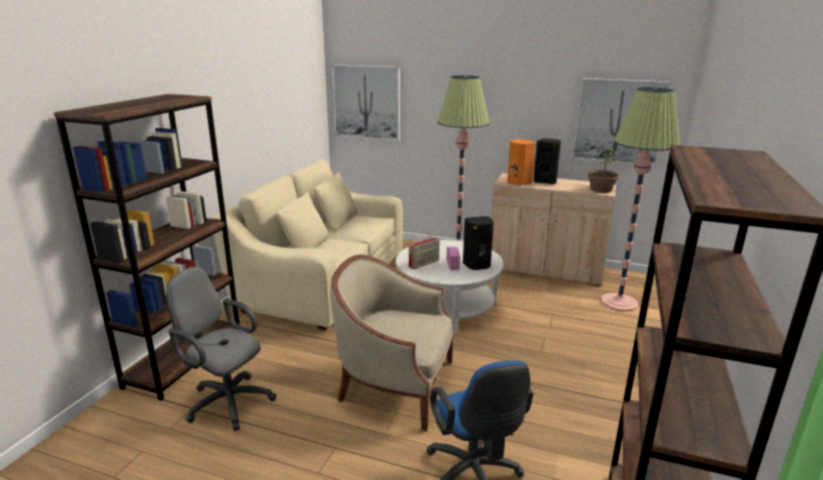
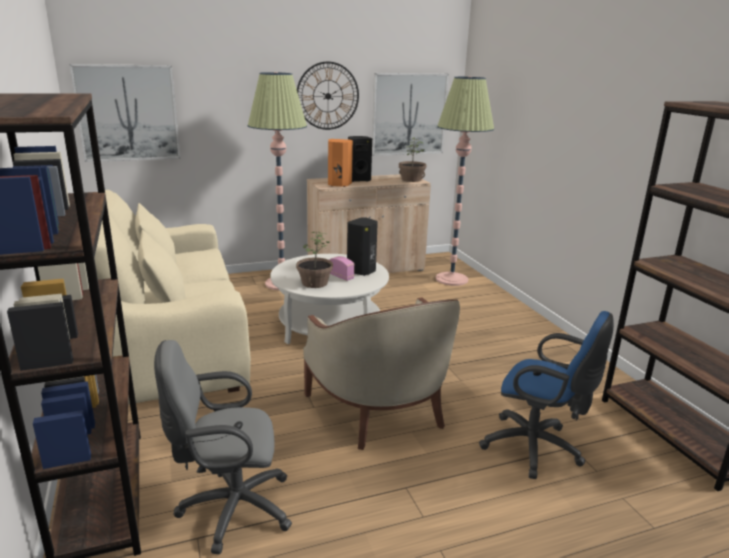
camera: 40 degrees left, 0 degrees up
(395, 385) = (379, 409): beige armchair -> beige armchair turned 90 degrees counterclockwise
(424, 264) = (314, 283): radio -> potted plant
(530, 98) = (328, 96): none -> wall clock

